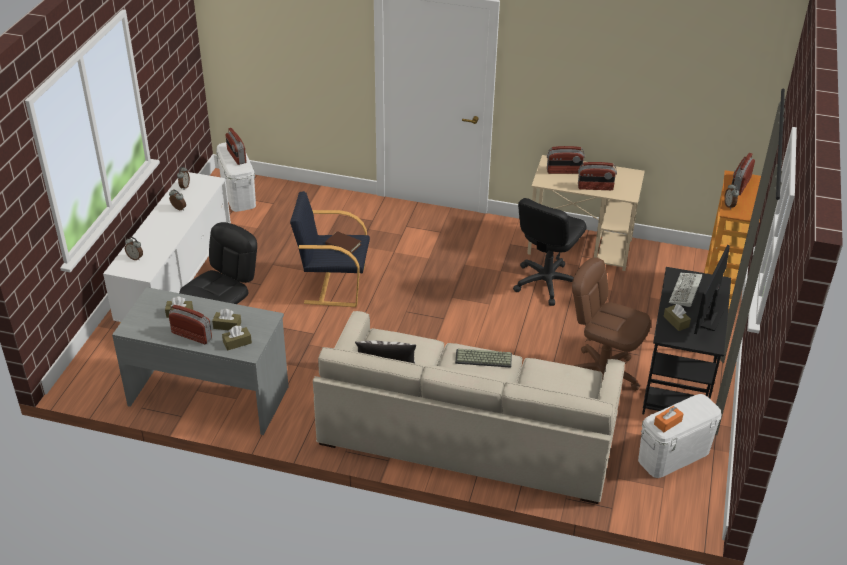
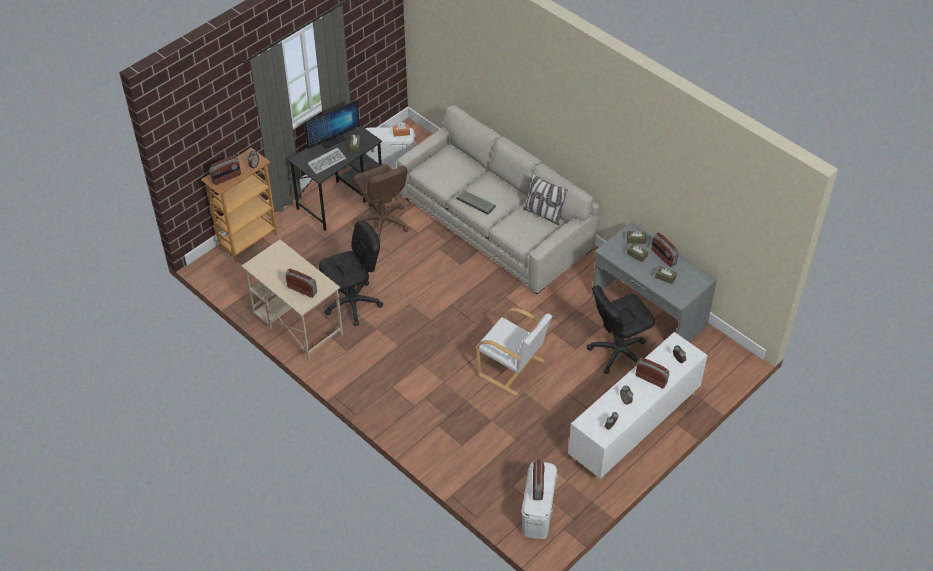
camera: 150 degrees left, 10 degrees up
(333, 285) = (512, 369): black armchair -> white armchair
(343, 245) = (503, 341): brown book -> none
(595, 187) = (295, 264): radio -> radio (651, 379)

